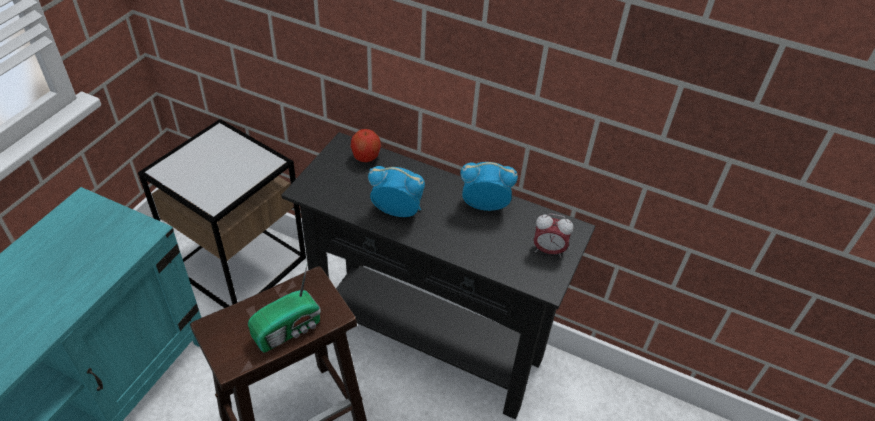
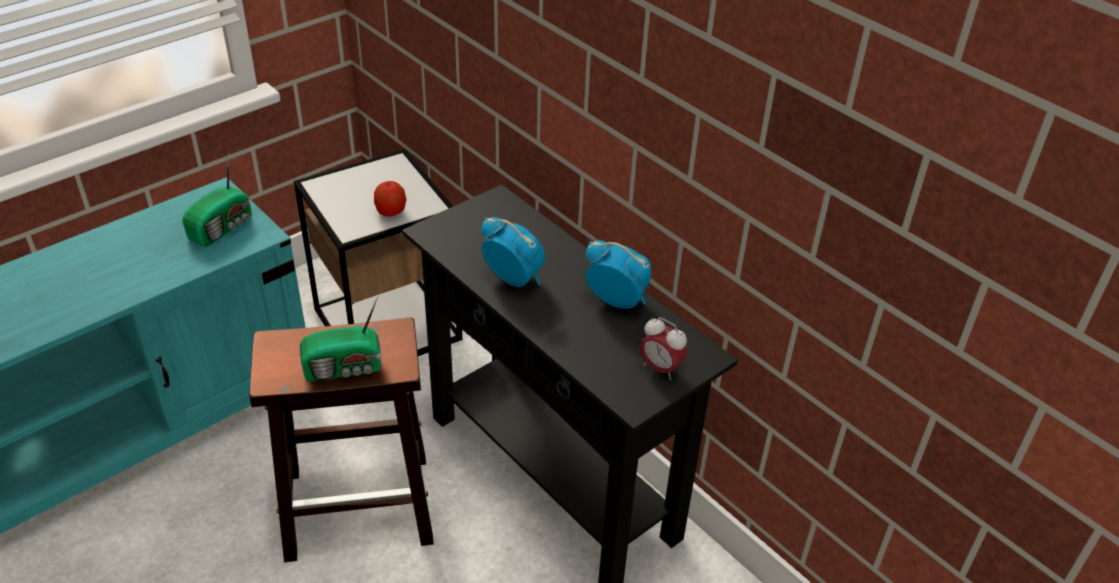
camera: 25 degrees right, 5 degrees down
(105, 235) = (223, 227): none -> radio
(366, 157) = (514, 217): apple -> apple (391, 212)

